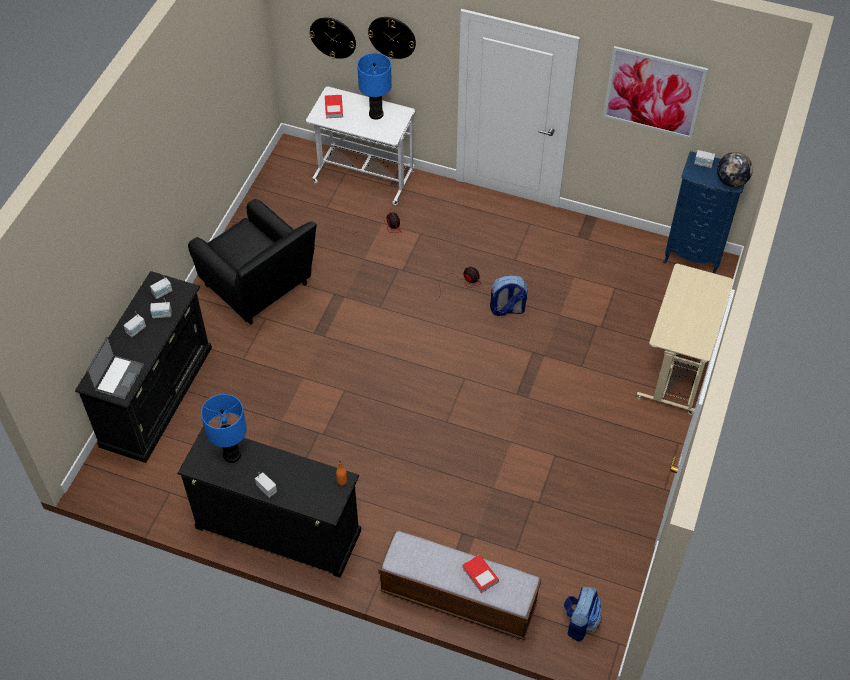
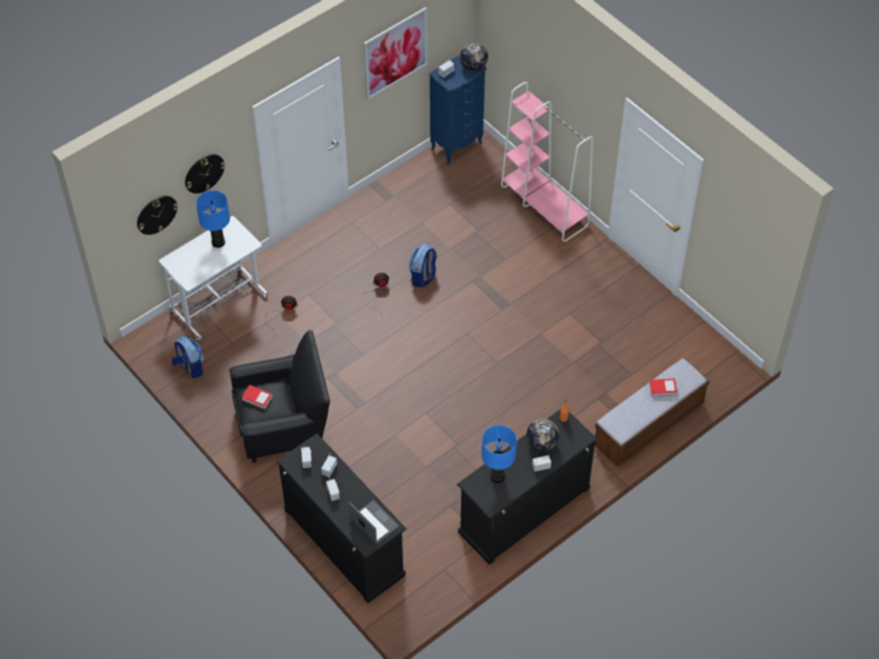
camera: 60 degrees left, 0 degrees up
(297, 476) = (541, 443): none -> globe
(334, 108) = (189, 266): book -> book (257, 398)
(579, 621) = (706, 366): backpack -> backpack (190, 367)
(676, 368) = (544, 207): beige desk -> pink clothes rack

